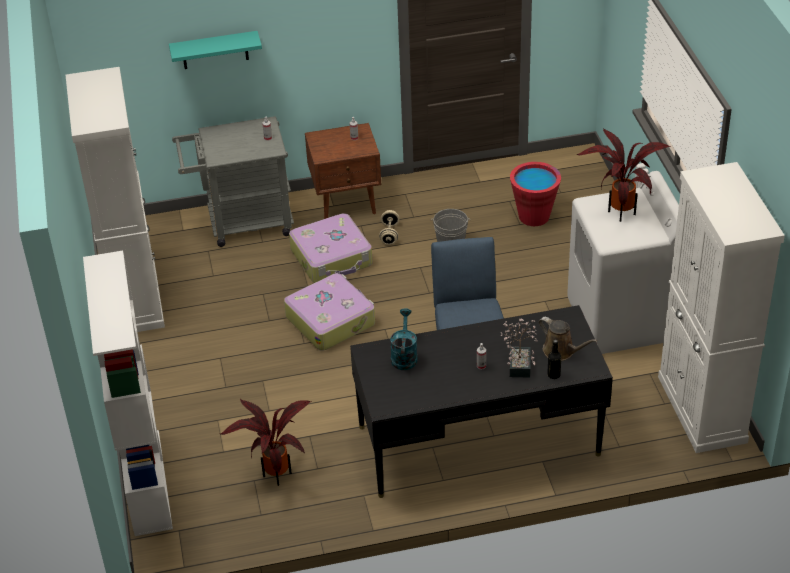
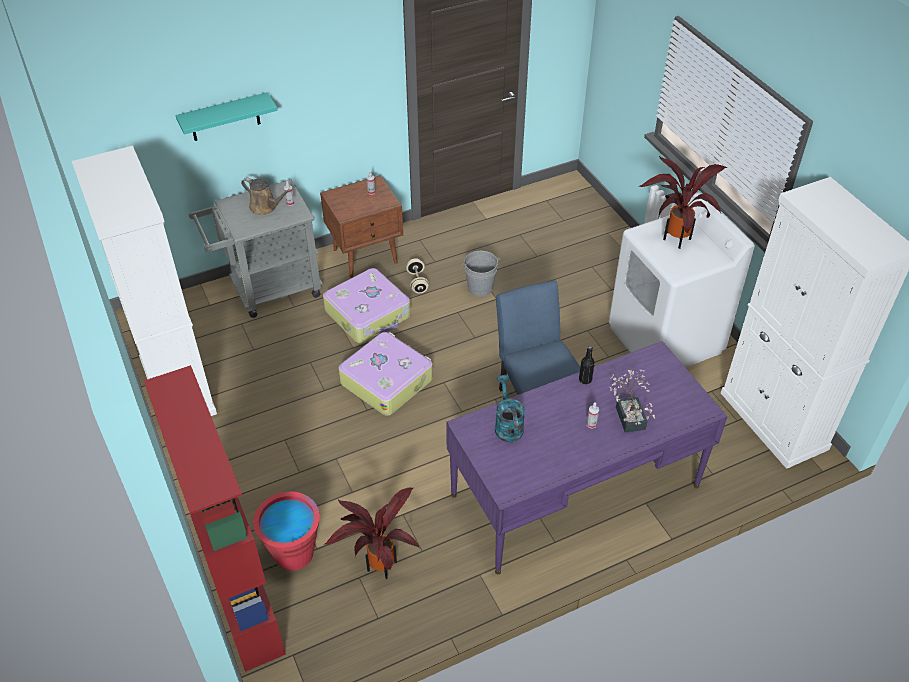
camera: 15 degrees left, 5 degrees up
(146, 481) = (241, 600): white bookcase -> red bookcase
(478, 441) = (575, 490): black desk -> purple desk
(534, 216) = (547, 247): red bucket -> red bucket (294, 553)
(553, 375) = (668, 423): black bottle -> black bottle (585, 379)
(561, 351) = (665, 395): brown watering can -> brown watering can (265, 207)

